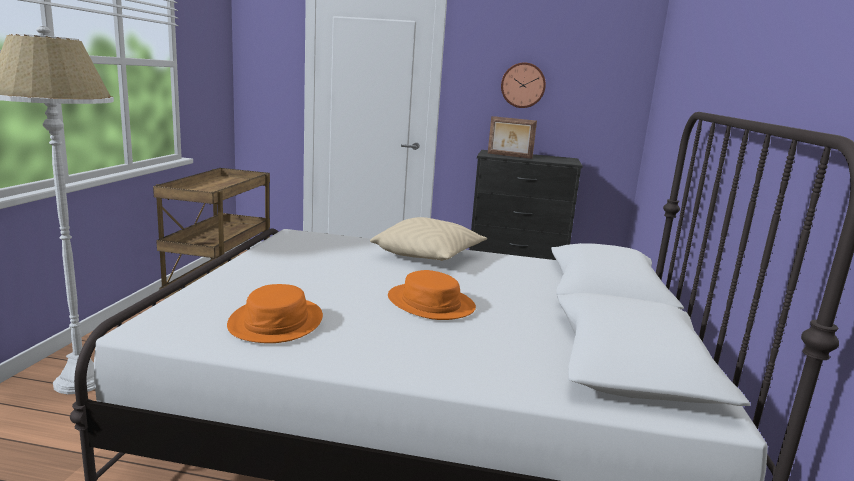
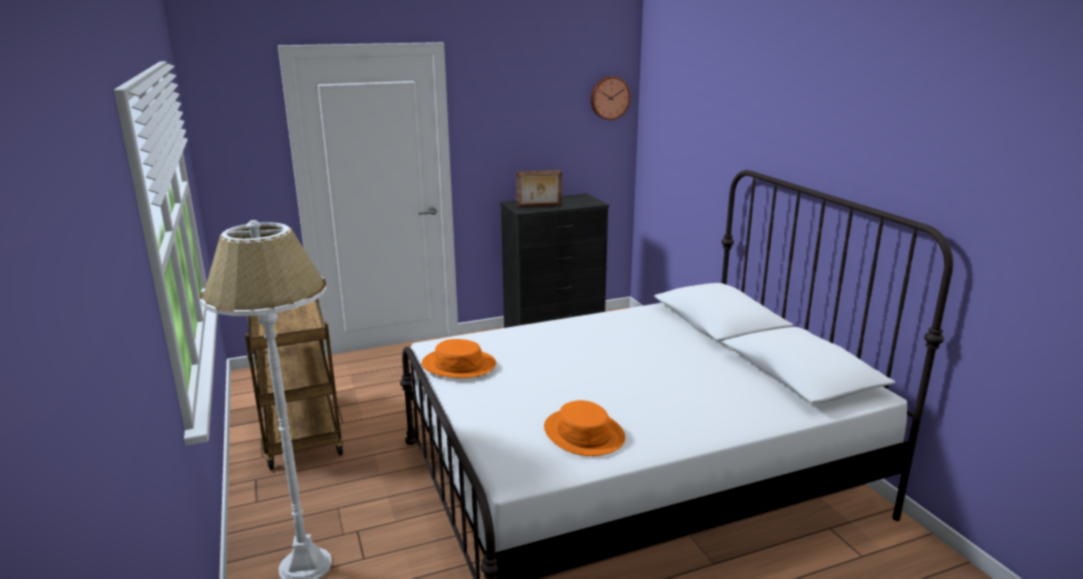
camera: 30 degrees left, 5 degrees up
(428, 255) = (573, 332): beige pillow -> none
(431, 303) = (645, 376): orange hat -> orange hat (459, 364)
(523, 85) = (529, 132): wall clock -> wall clock (609, 98)

